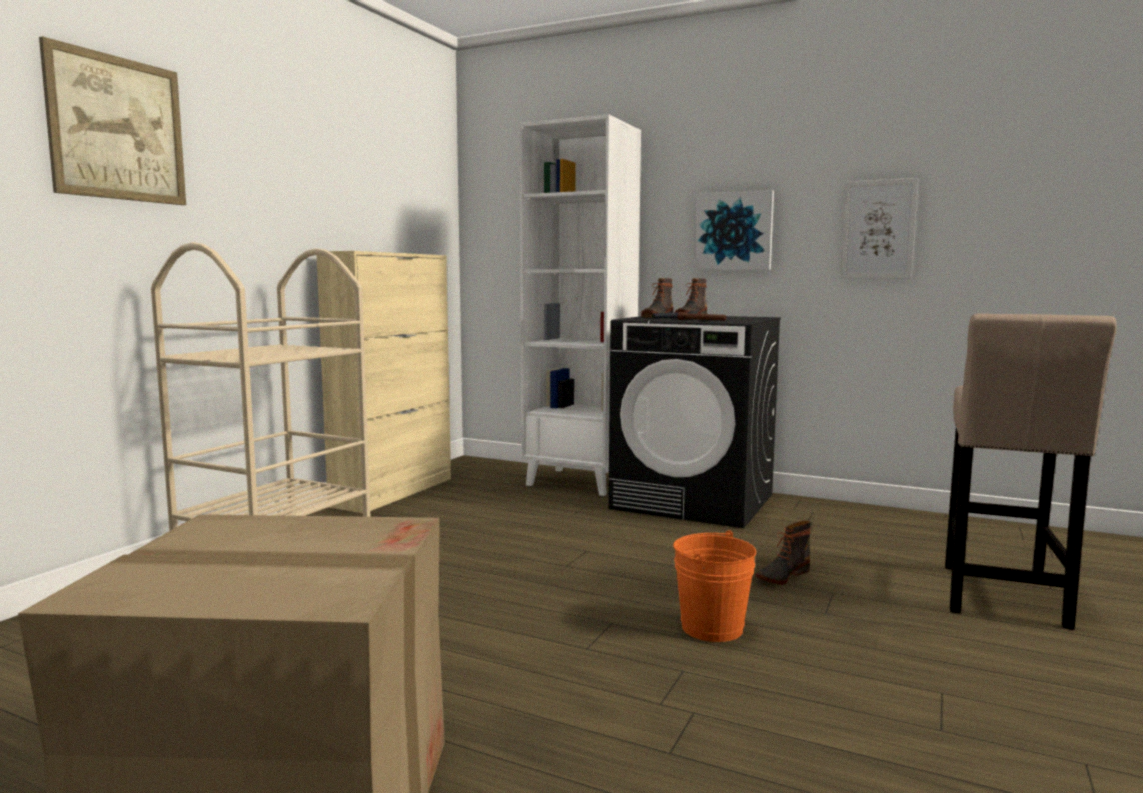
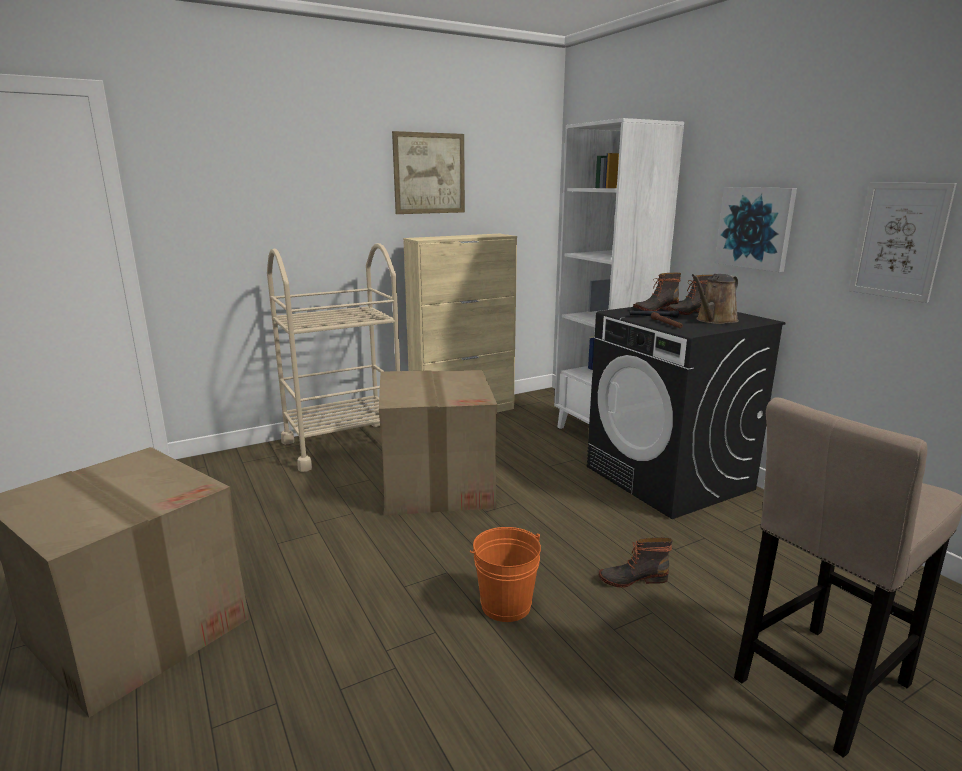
camera: 35 degrees right, 10 degrees up
(117, 128) = (247, 171): picture -> picture (429, 173)
(473, 557) = (437, 484): none -> cardboard box
(729, 318) = (714, 320): none -> brown watering can

